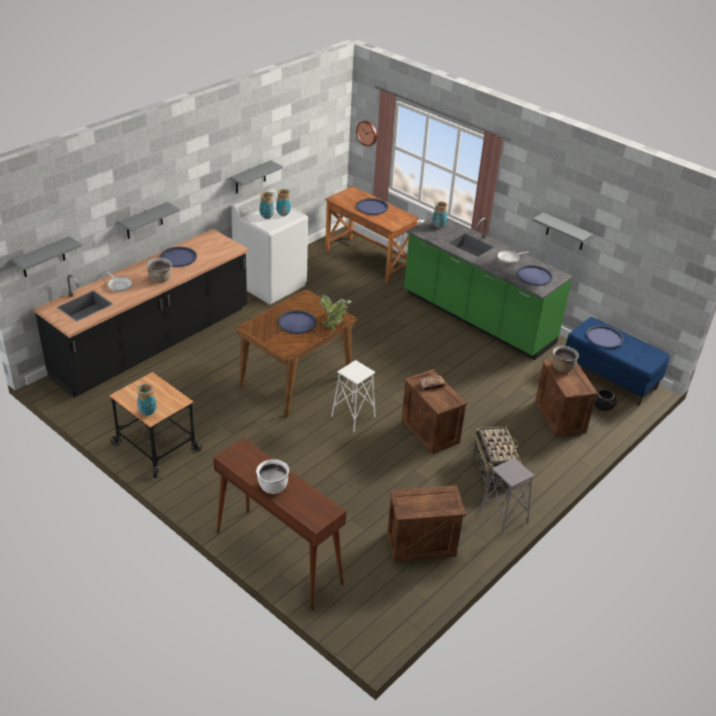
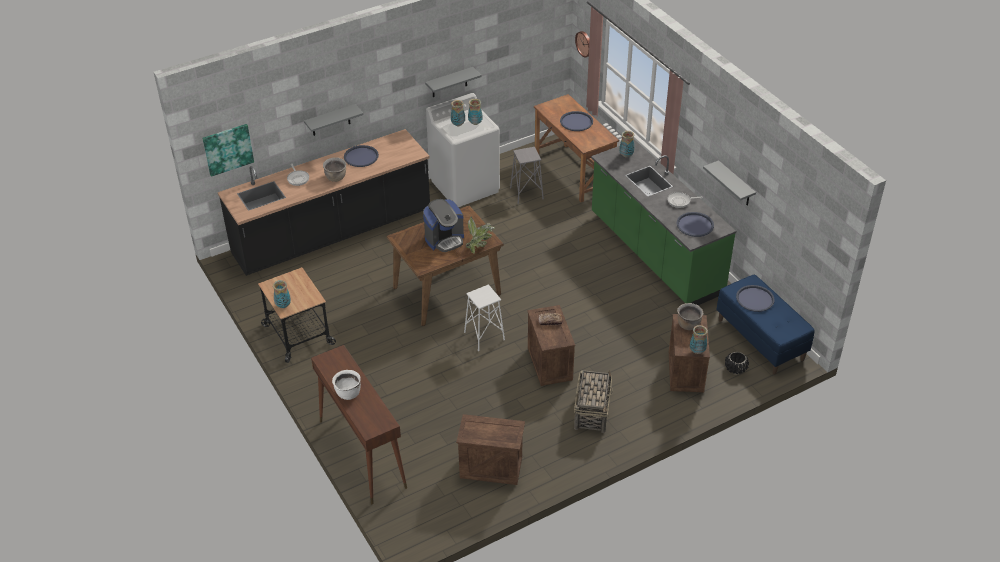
camera: 20 degrees right, 5 degrees up
(43, 257) = (228, 149): grey shelf -> picture
(297, 323) = (444, 239): blue tray -> coffee machine
(503, 517) = (578, 458): grey stool -> grey stool (526, 193)
(584, 390) = (697, 351): none -> vase

